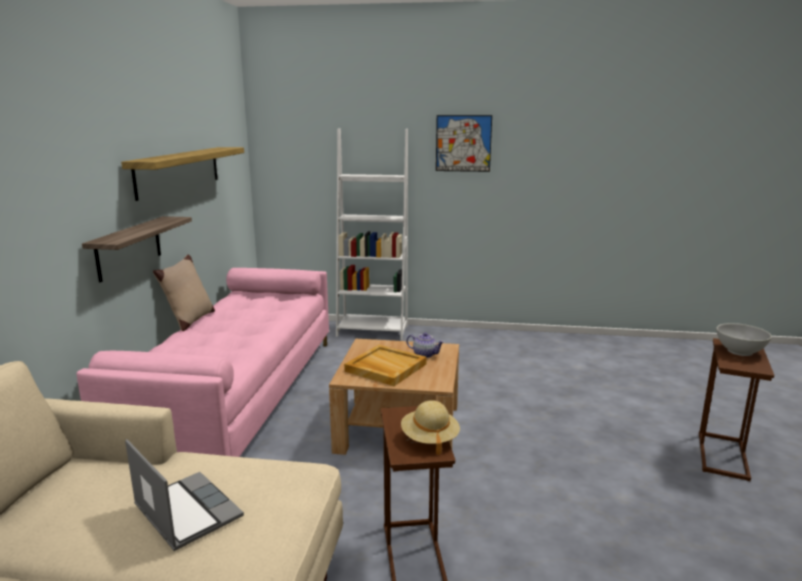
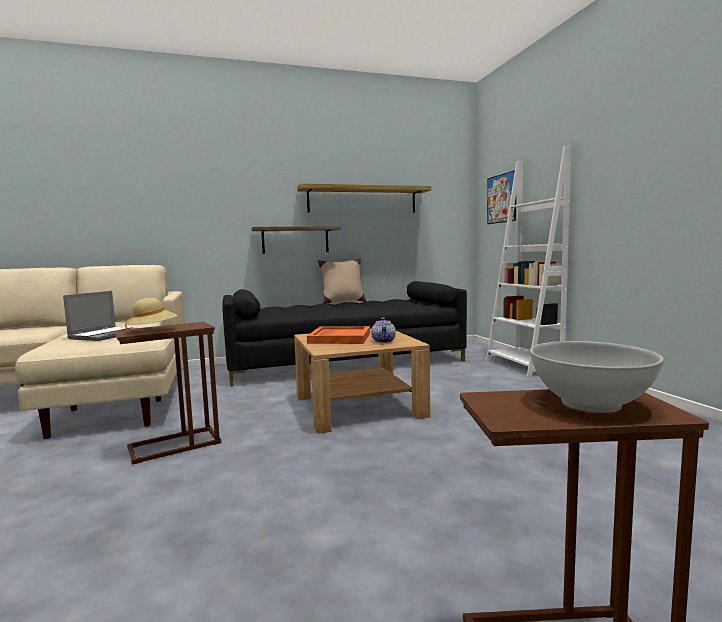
camera: 65 degrees right, 10 degrees down
(238, 398) = (346, 363): pink sofa -> black sofa
(385, 368) = (339, 338): beige tray -> orange tray
(463, 143) = (626, 148): picture -> picture (501, 198)

